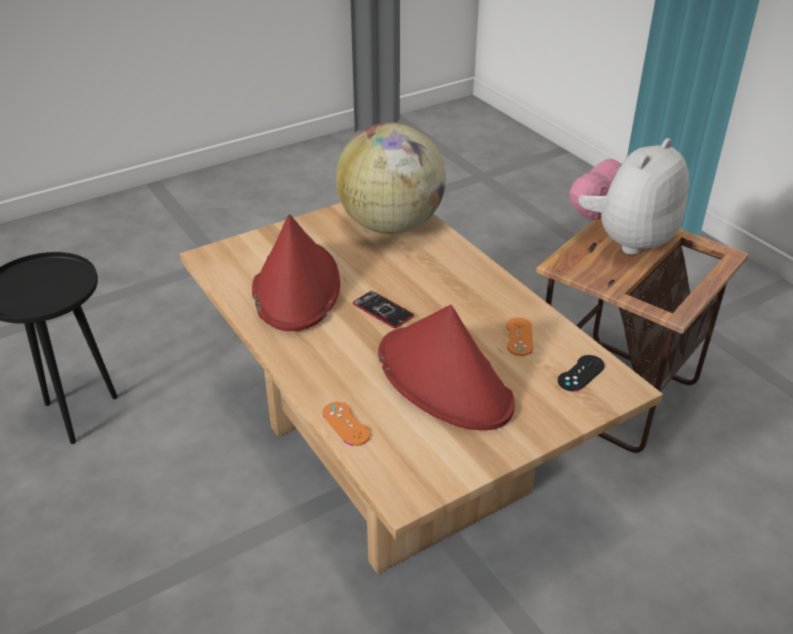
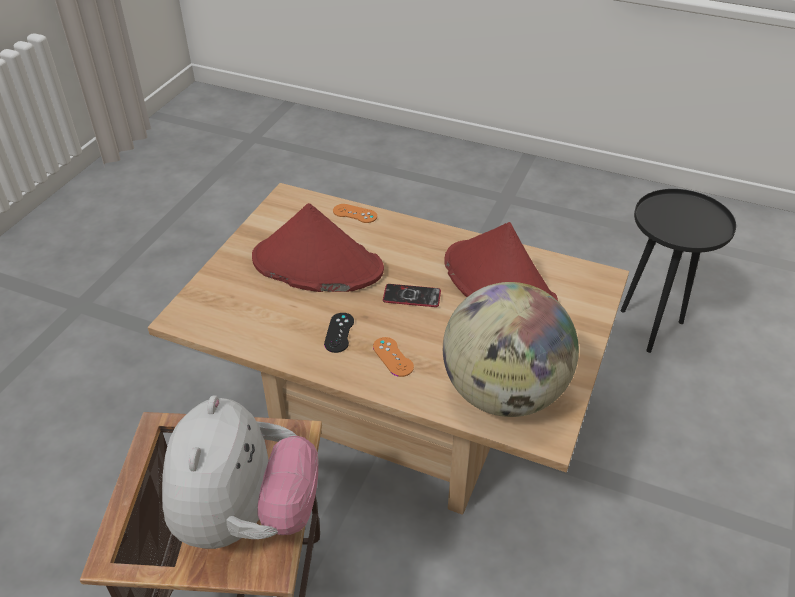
camera: 145 degrees right, 5 degrees up
(519, 337) = (285, 323): orange game controller -> orange game controller (393, 357)
(581, 373) = (219, 314): black game controller -> black game controller (339, 332)

